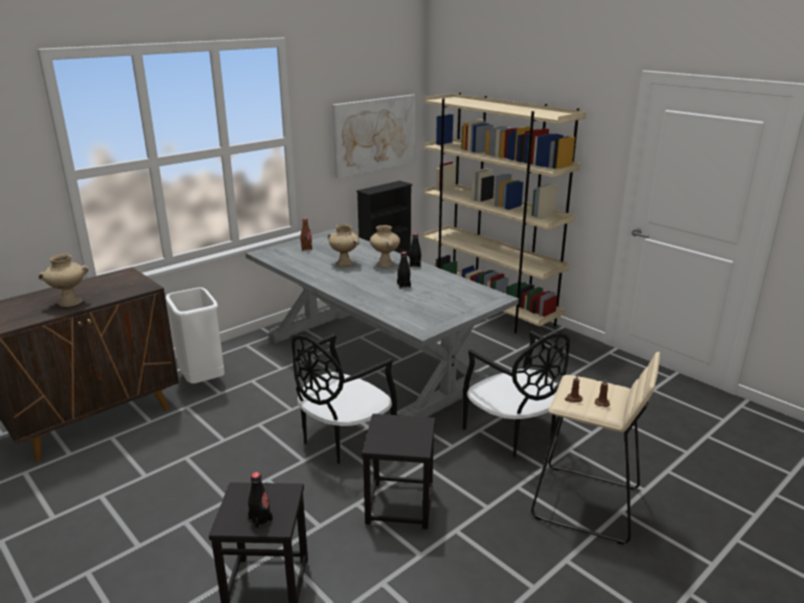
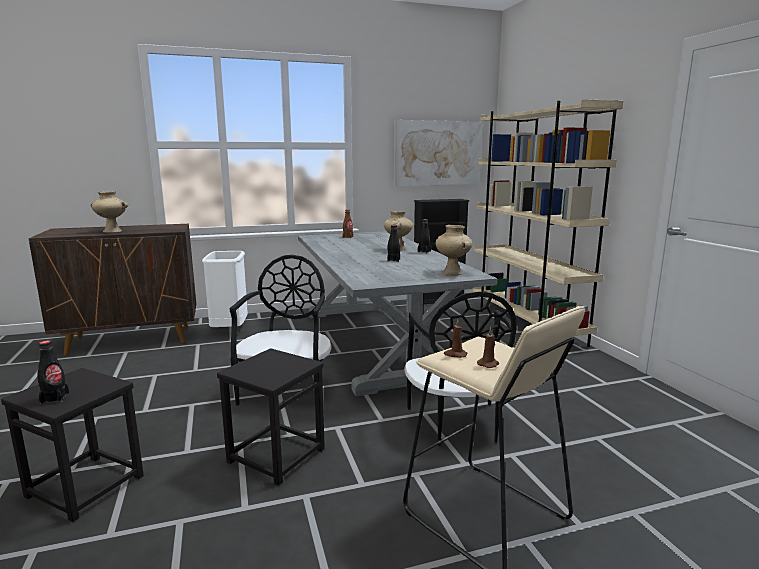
camera: 25 degrees right, 10 degrees down
(343, 439) = (287, 390): black chair -> black chair turned 120 degrees clockwise
(345, 263) = (364, 246): beige vase -> beige vase (453, 273)

